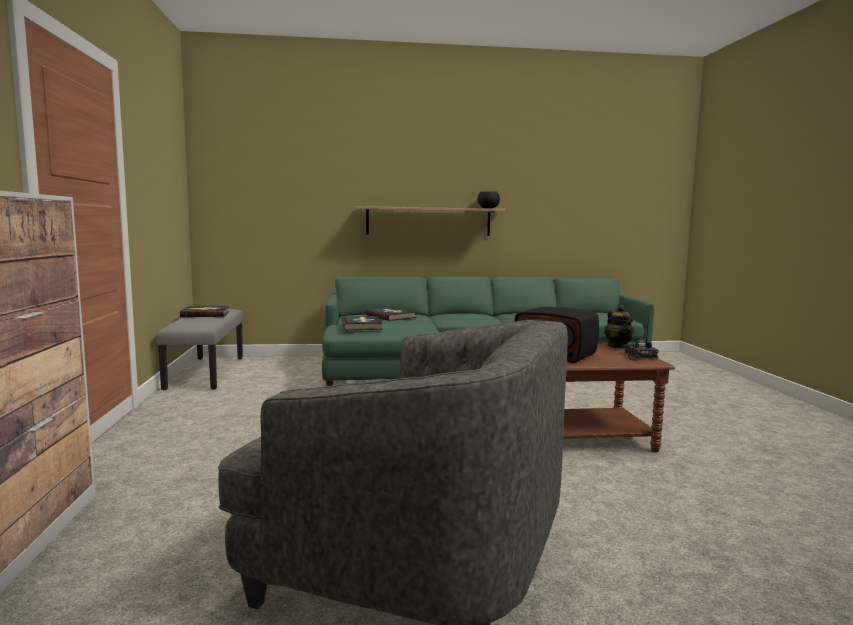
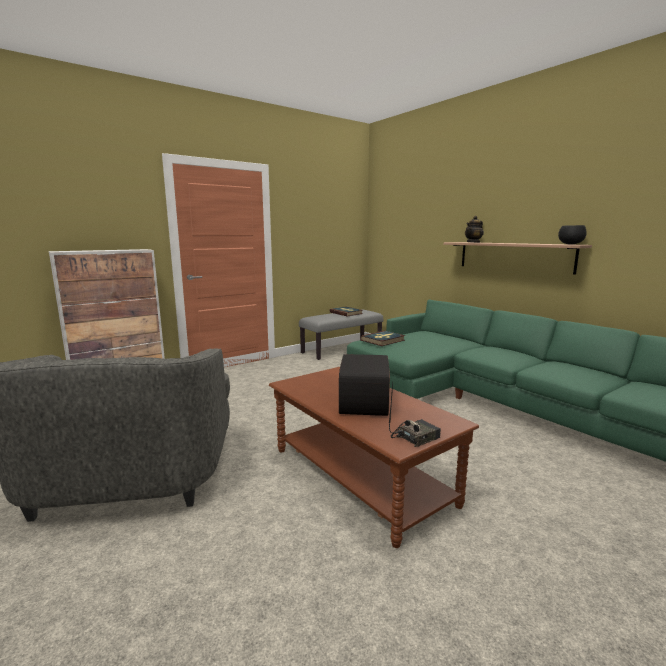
camera: 60 degrees right, 5 degrees up
(391, 316) = (433, 338): book -> none
(618, 346) = (450, 422): teapot -> teapot (473, 242)

